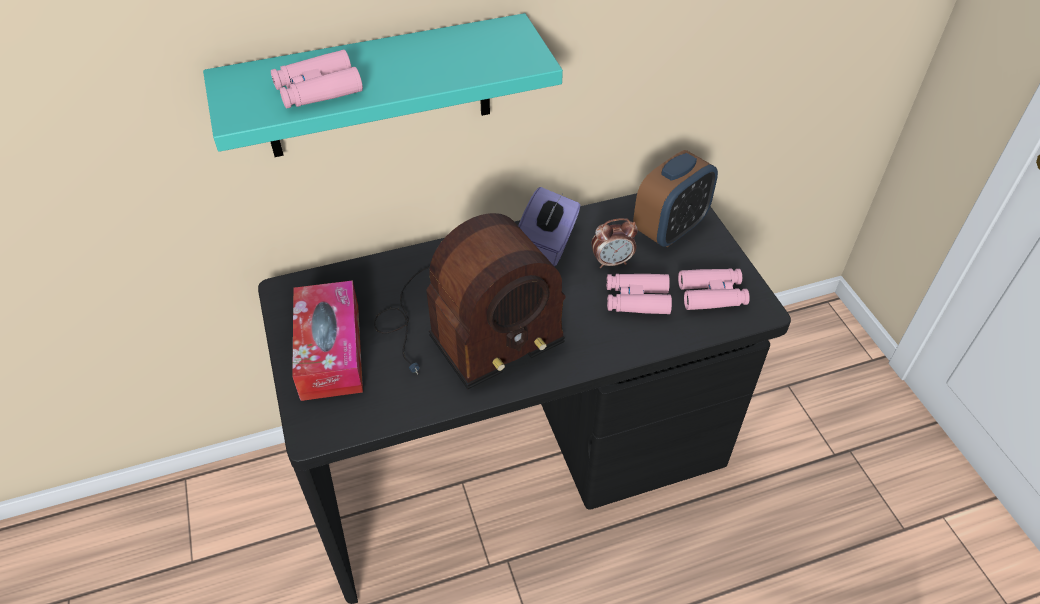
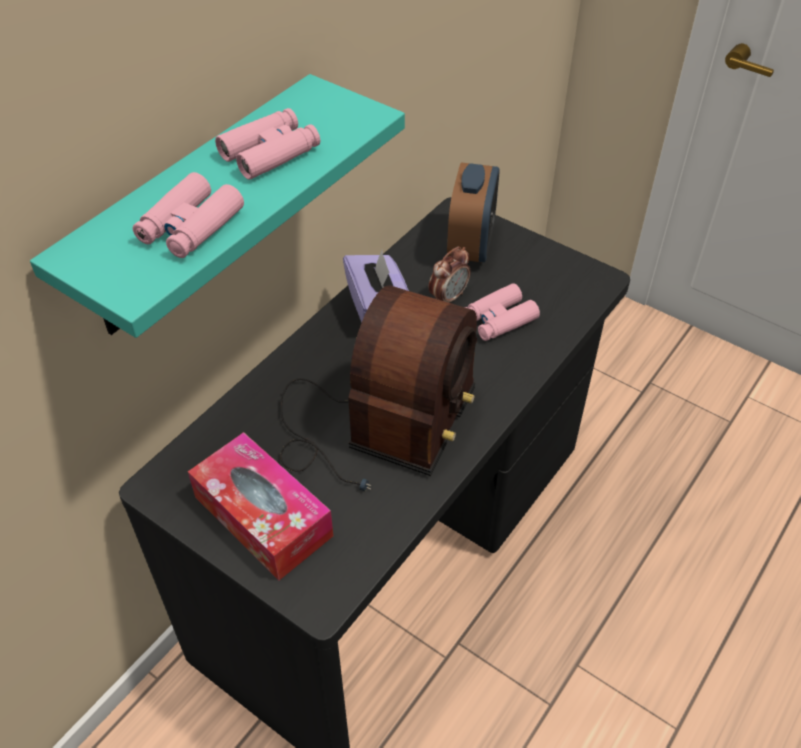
camera: 35 degrees left, 0 degrees up
(712, 294) = (553, 285): pink binoculars -> pink binoculars (270, 153)

